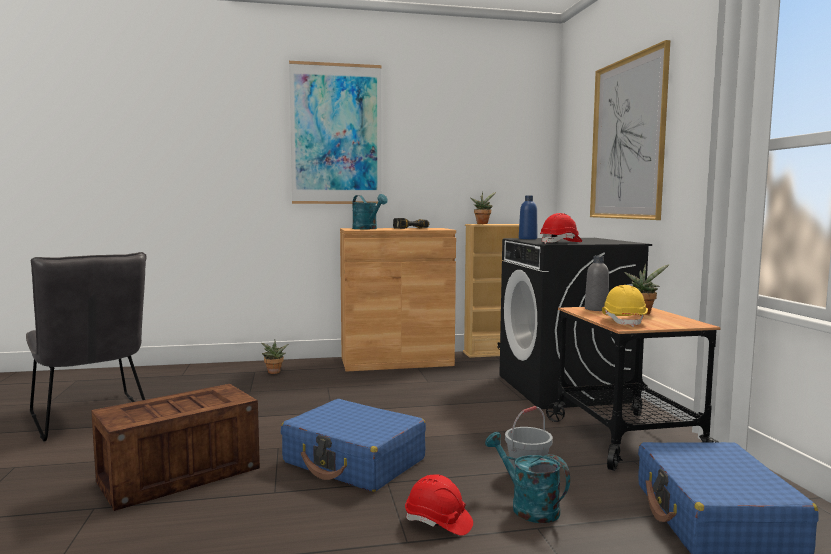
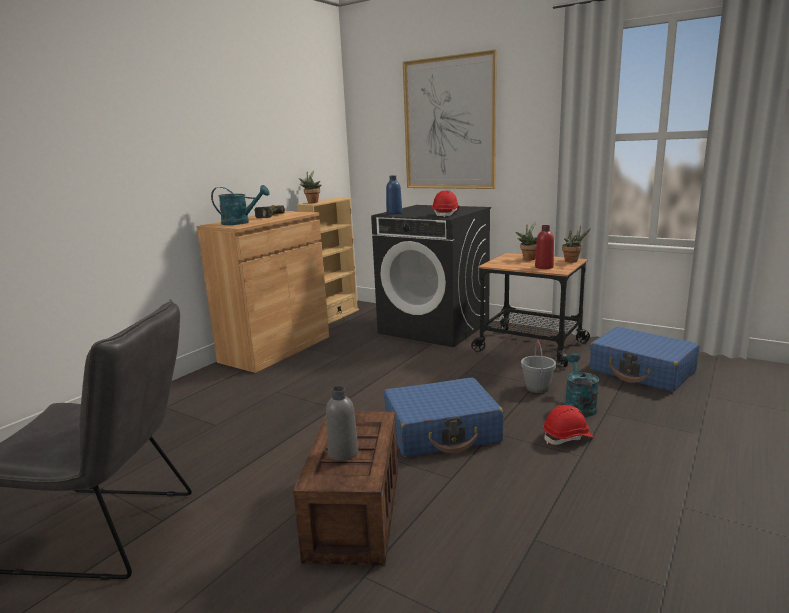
camera: 45 degrees left, 10 degrees up
(274, 373) = (189, 400): potted plant -> potted plant (573, 261)
(336, 134) = (176, 117): picture -> none
(527, 507) = (578, 405): turquoise watering can -> turquoise watering can turned 90 degrees clockwise
(596, 309) = (500, 262): grey bottle -> grey bottle (343, 453)
(623, 321) = (544, 267): yellow hard hat -> red bottle

